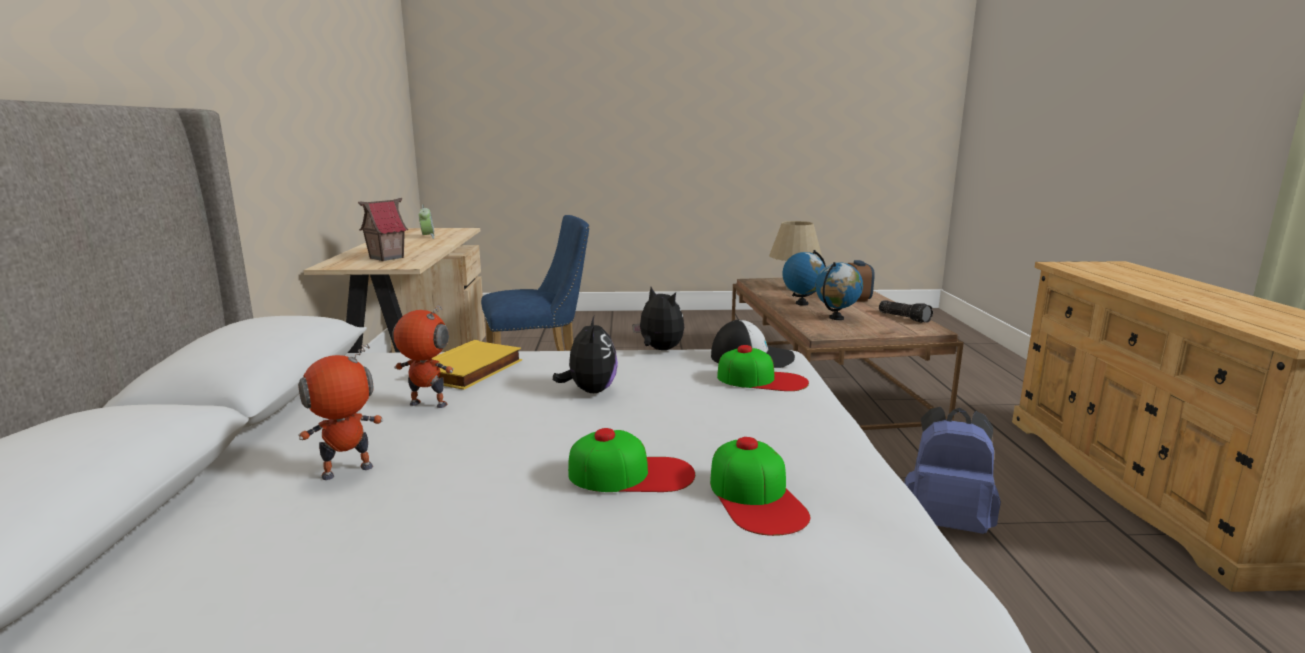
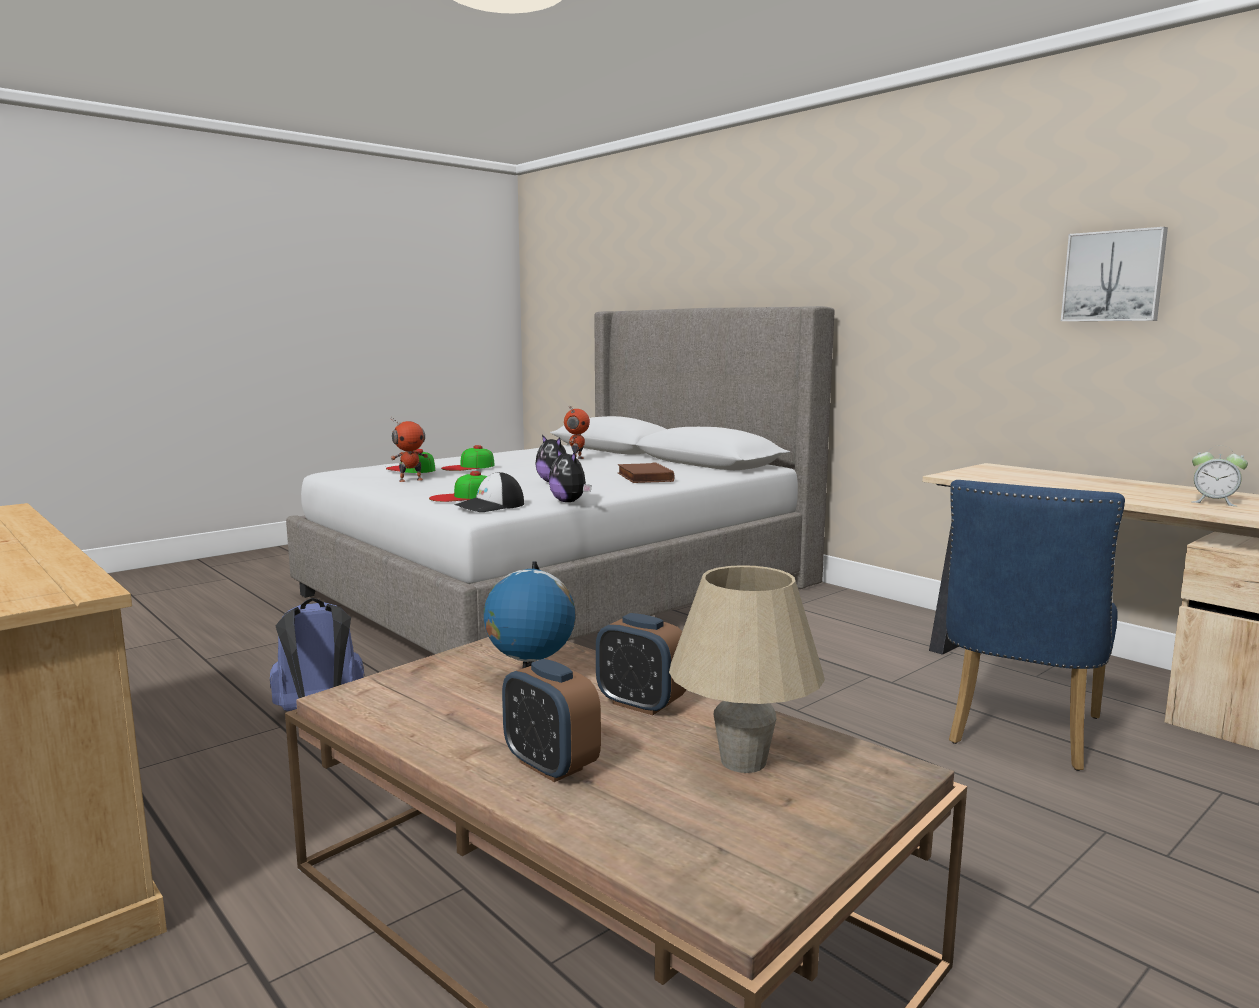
camera: 140 degrees right, 5 degrees down
(318, 95) = (1114, 276): none -> picture
(386, 258) = (1018, 477): toy house -> none
(427, 405) = (615, 470): toy robot -> toy robot (410, 480)
(471, 371) = (643, 477): yellow book -> brown book
(659, 350) = (569, 502): plush toy -> plush toy turned 45 degrees clockwise
(801, 303) = (640, 704): globe -> alarm clock
(904, 318) = (405, 717): flashlight -> none

